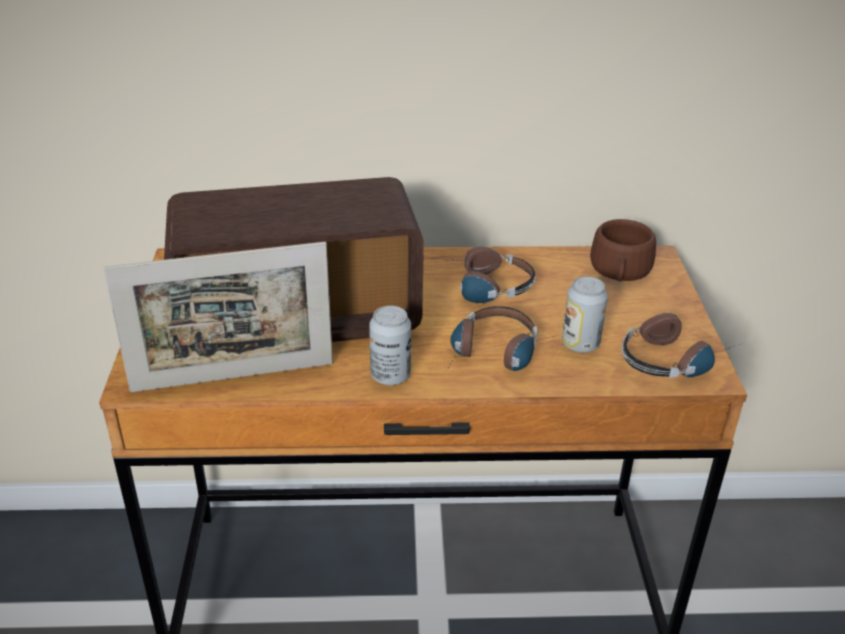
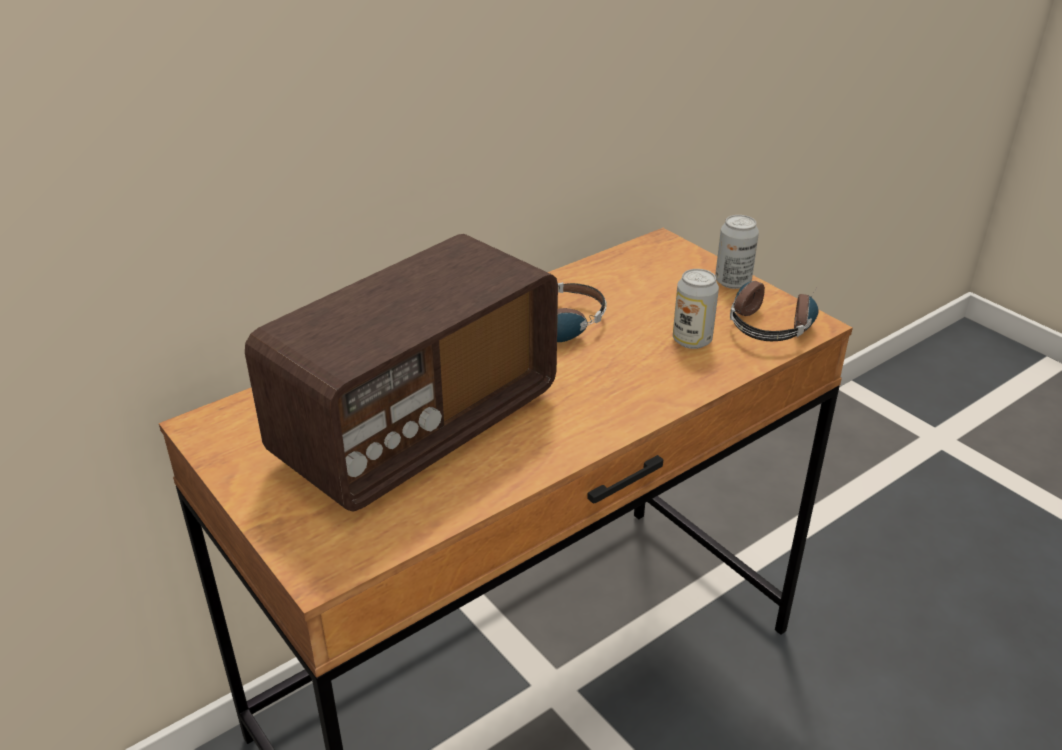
camera: 35 degrees left, 0 degrees up
(233, 377) = (422, 515): picture frame -> none
(390, 375) = (571, 441): can -> can (732, 282)
(491, 357) = (636, 384): headphones -> none
(620, 272) = (649, 266): brown cup -> none

